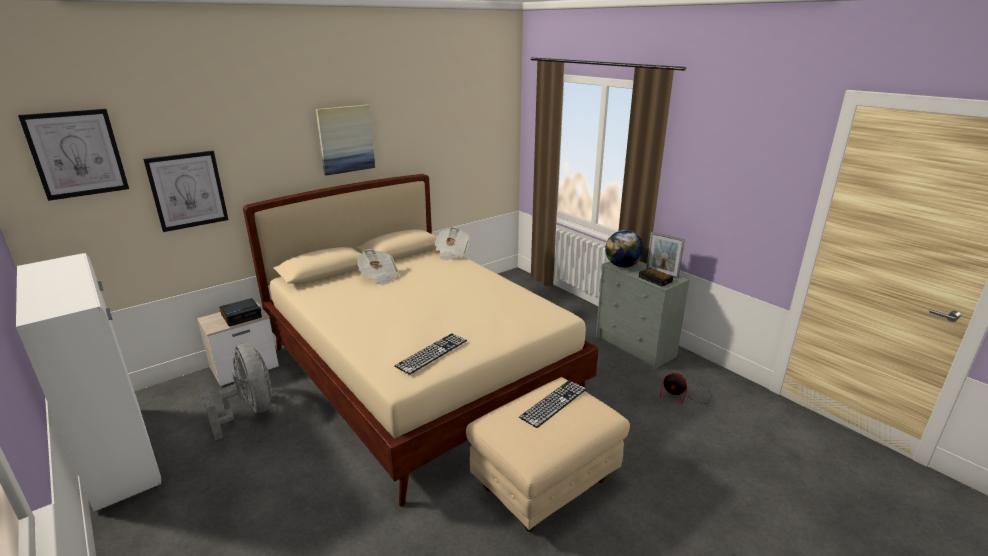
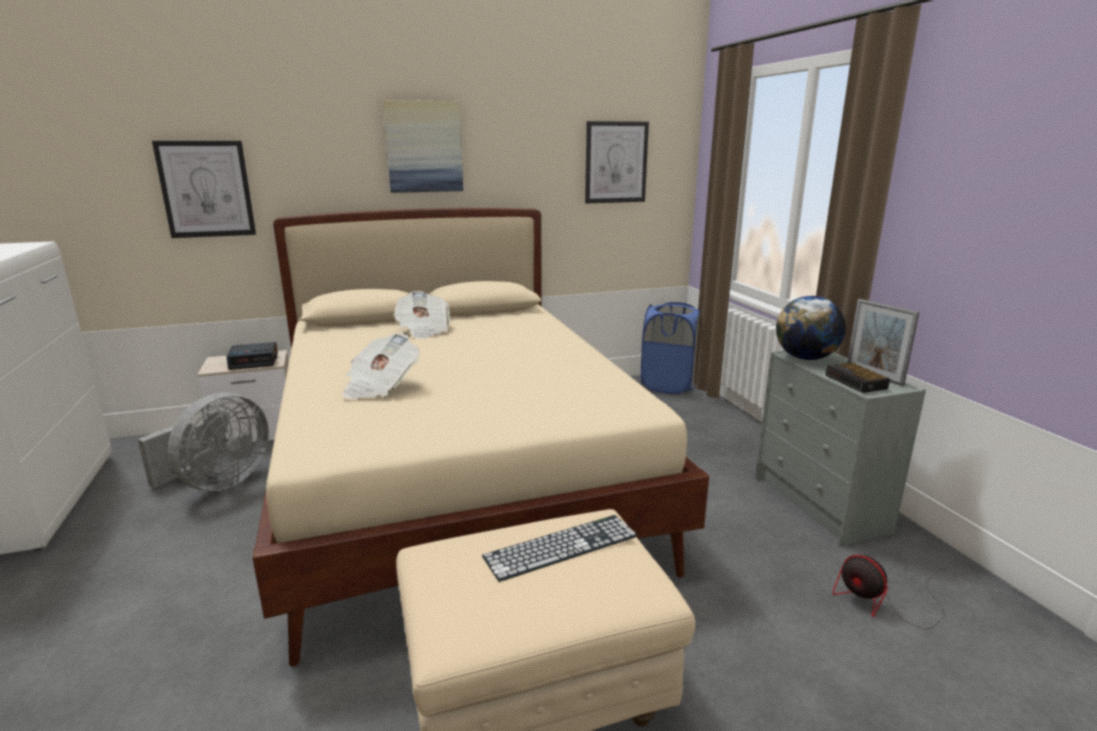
camera: 20 degrees right, 5 degrees down
(77, 154) = (73, 125): picture -> picture (616, 162)
(249, 411) = (218, 483): grey fan -> grey fan turned 45 degrees clockwise
(432, 353) = (391, 423): keyboard -> none
(451, 253) = (546, 317): newspaper -> newspaper (380, 386)
(515, 280) = (669, 385): none -> blue laundry basket

